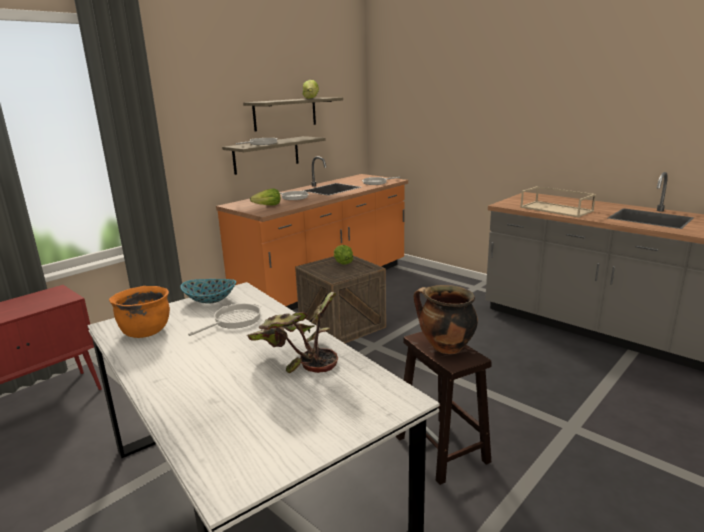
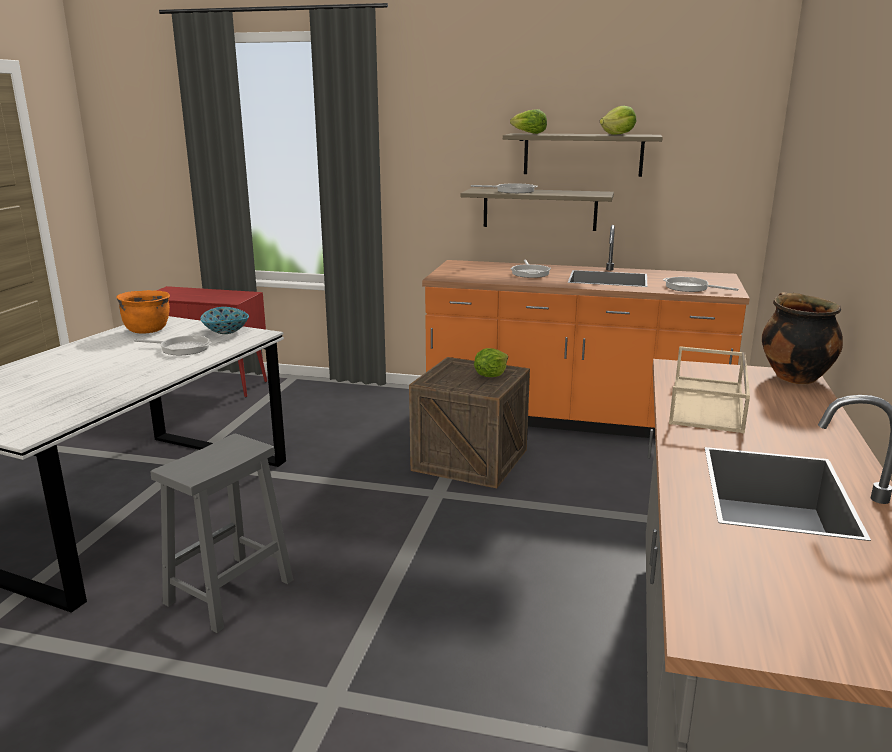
camera: 60 degrees right, 0 degrees up
(267, 206) = (472, 273): lettuce -> lettuce (528, 133)
(297, 358) = (105, 384): potted plant -> none
(443, 450) = (228, 593): brown stool -> grey stool
(445, 347) = (214, 458): cooking pot -> cooking pot (793, 377)

